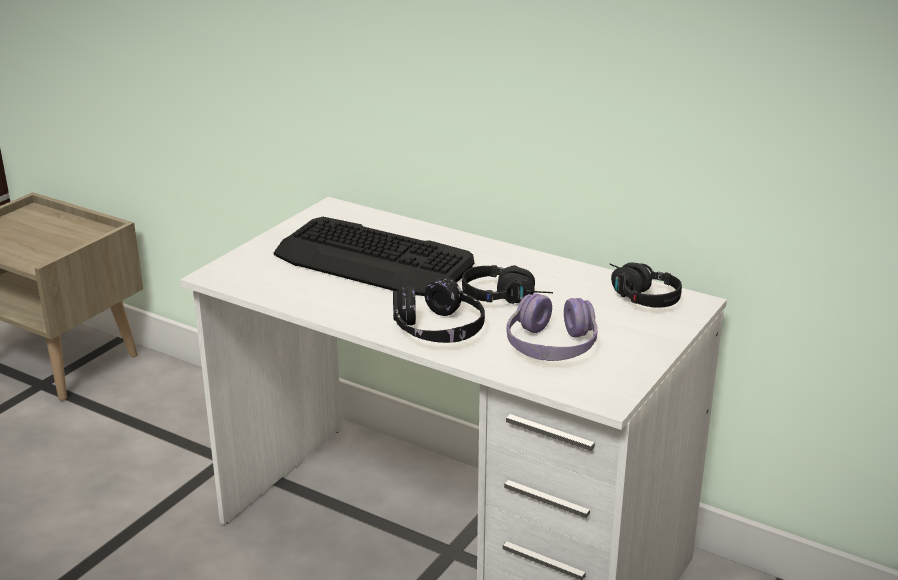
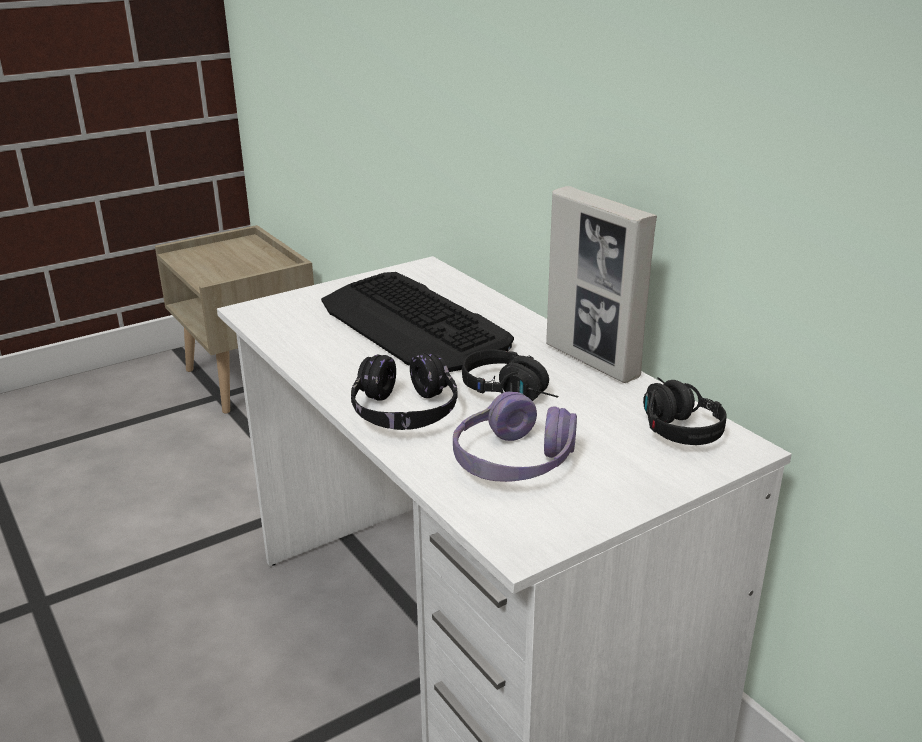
camera: 25 degrees right, 0 degrees up
(542, 262) = (592, 361): none -> picture frame

